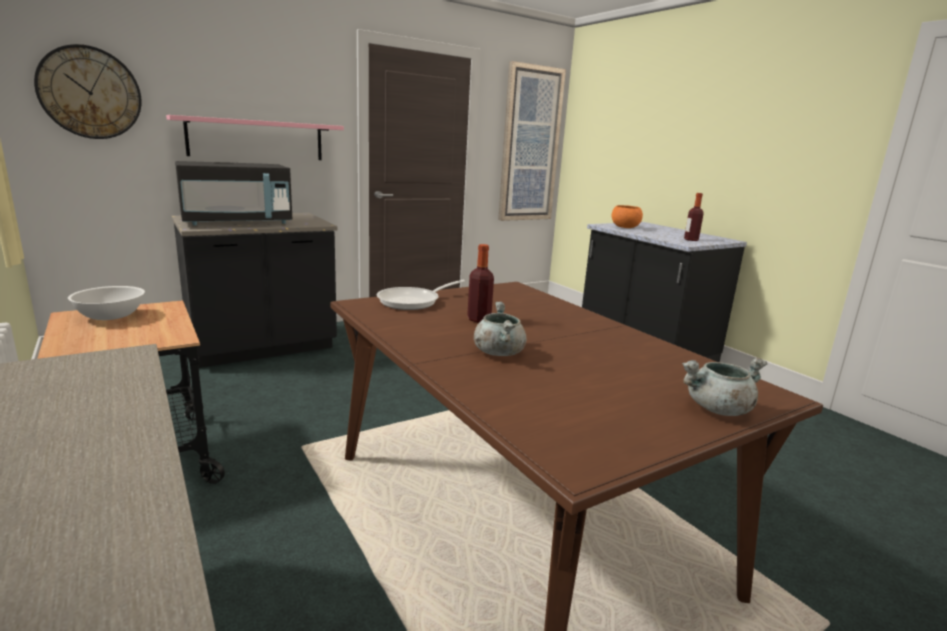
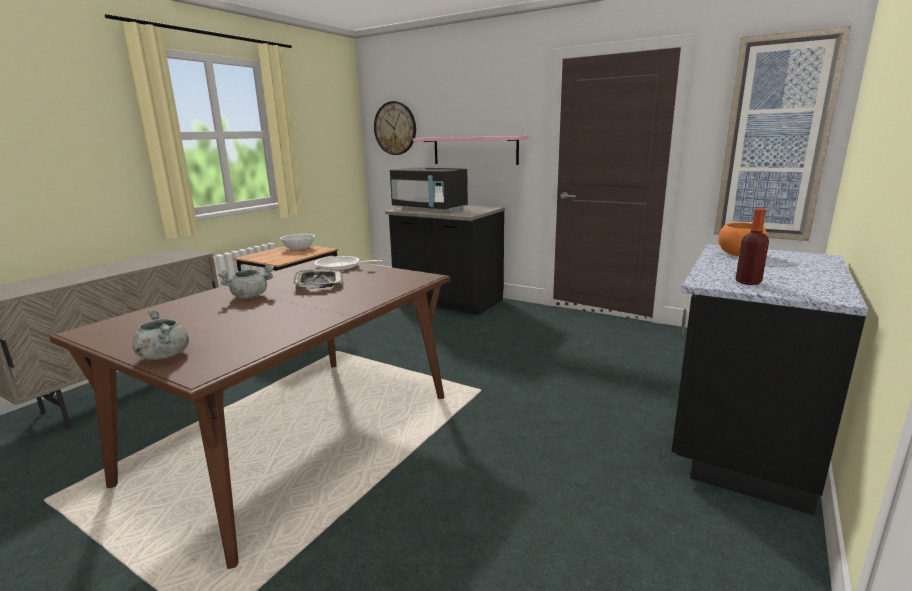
camera: 65 degrees right, 0 degrees up
(479, 319) = (318, 283): bottle -> tray

